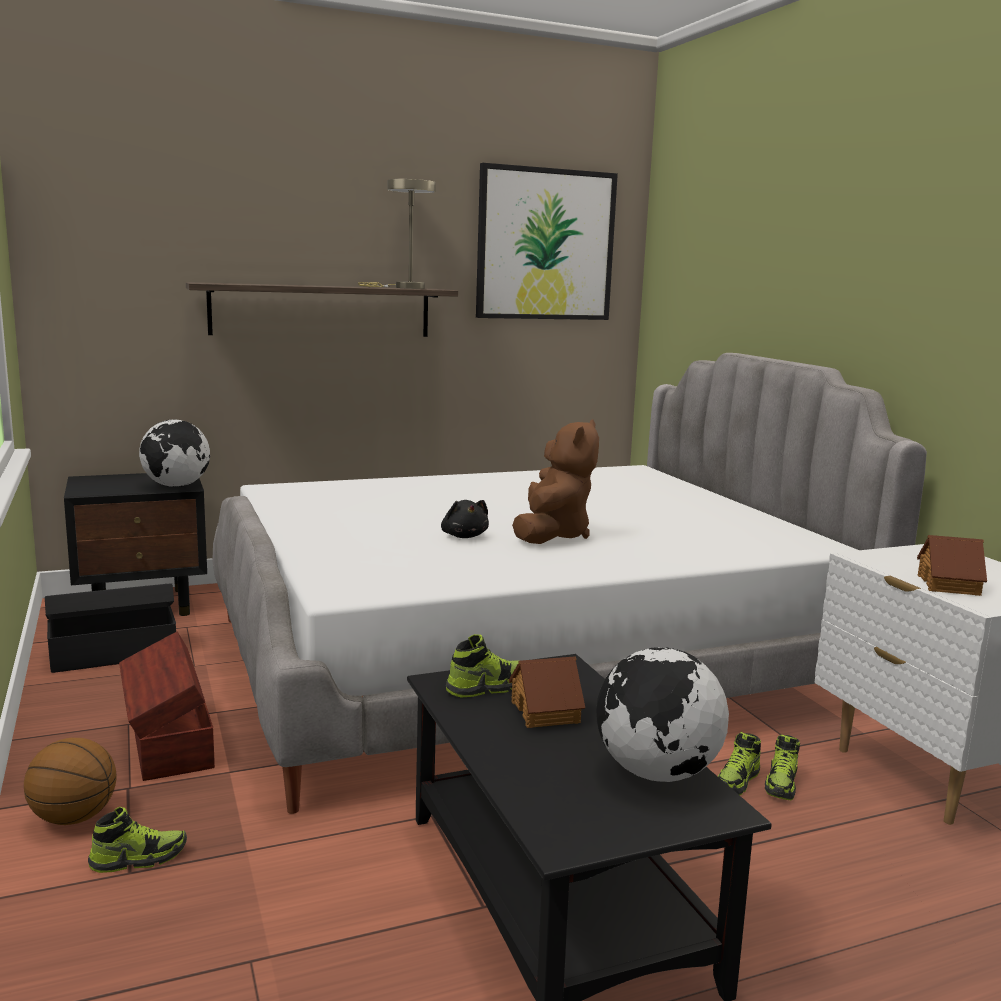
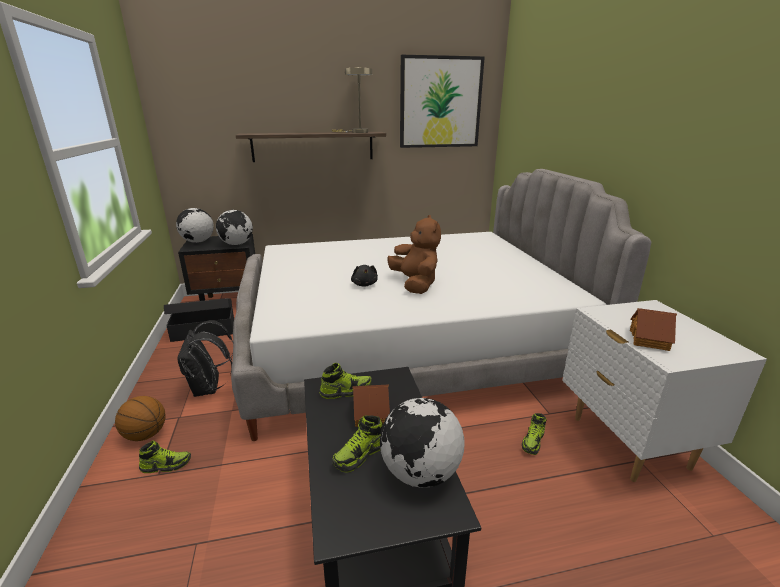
camera: 10 degrees right, 10 degrees up
(93, 483) = (198, 242): none -> globe
(168, 742) = (209, 388): brown storage box -> black backpack
(552, 535) = (415, 284): brown plush toy -> brown plush toy turned 45 degrees counterclockwise
(737, 781) = (507, 437): shoe -> shoe (360, 455)

